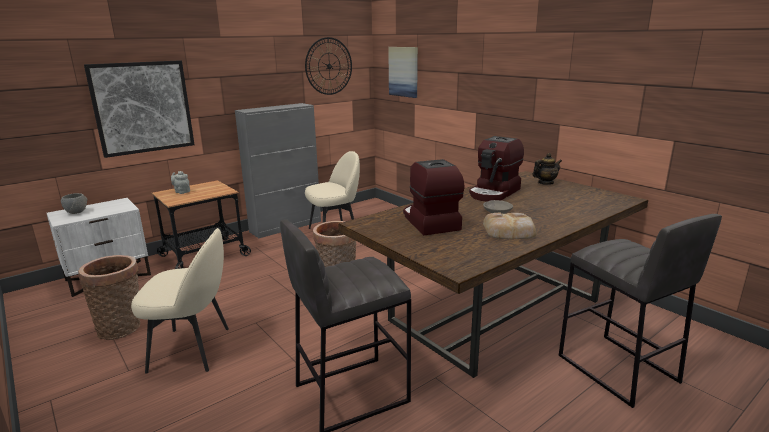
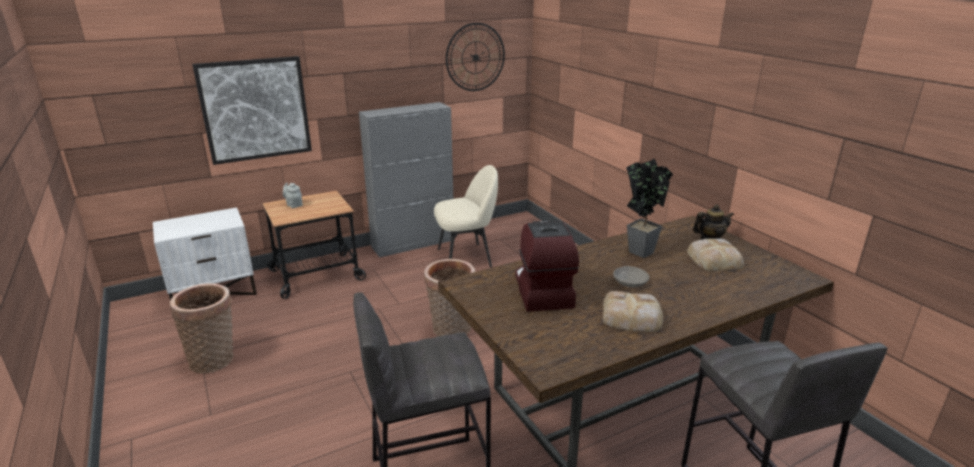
camera: 10 degrees right, 5 degrees up
(77, 212) = (182, 225): grey bowl -> none
(192, 349) = (278, 397): beige chair -> none
(403, 71) = (565, 68): picture -> none
(494, 193) = (639, 250): coffee machine -> potted plant
(555, 193) = (714, 259): none -> bread

